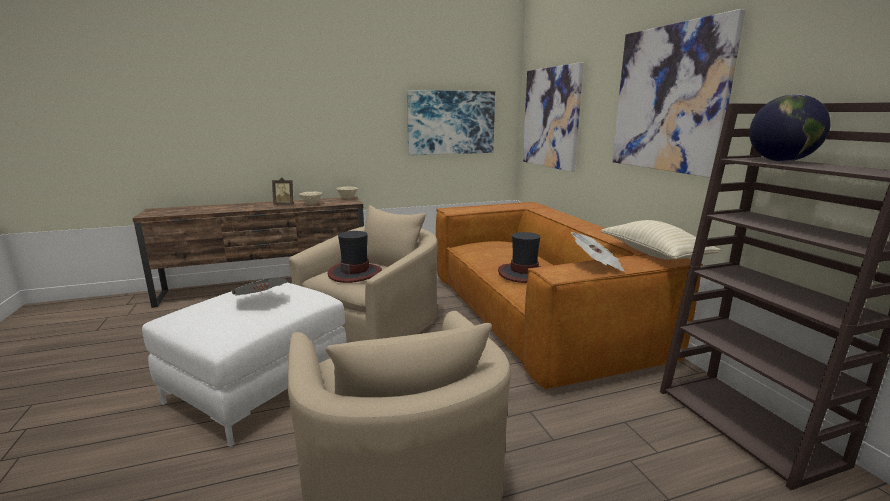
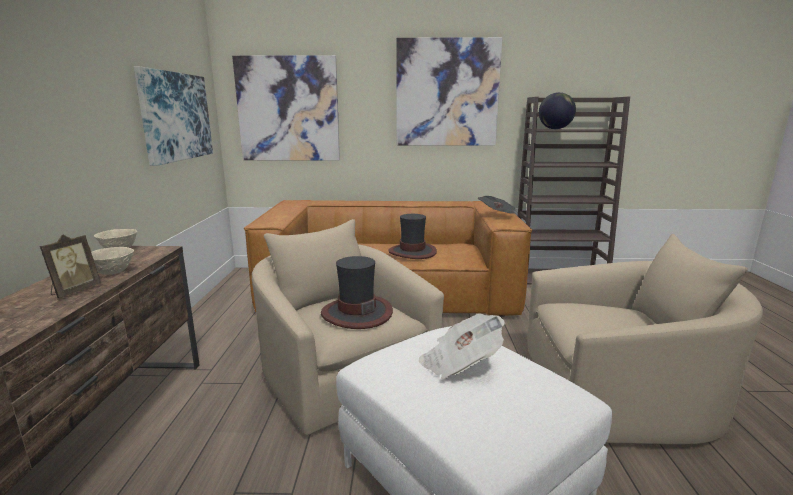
camera: 70 degrees left, 0 degrees up
(654, 254) = (477, 204): beige pillow -> none

